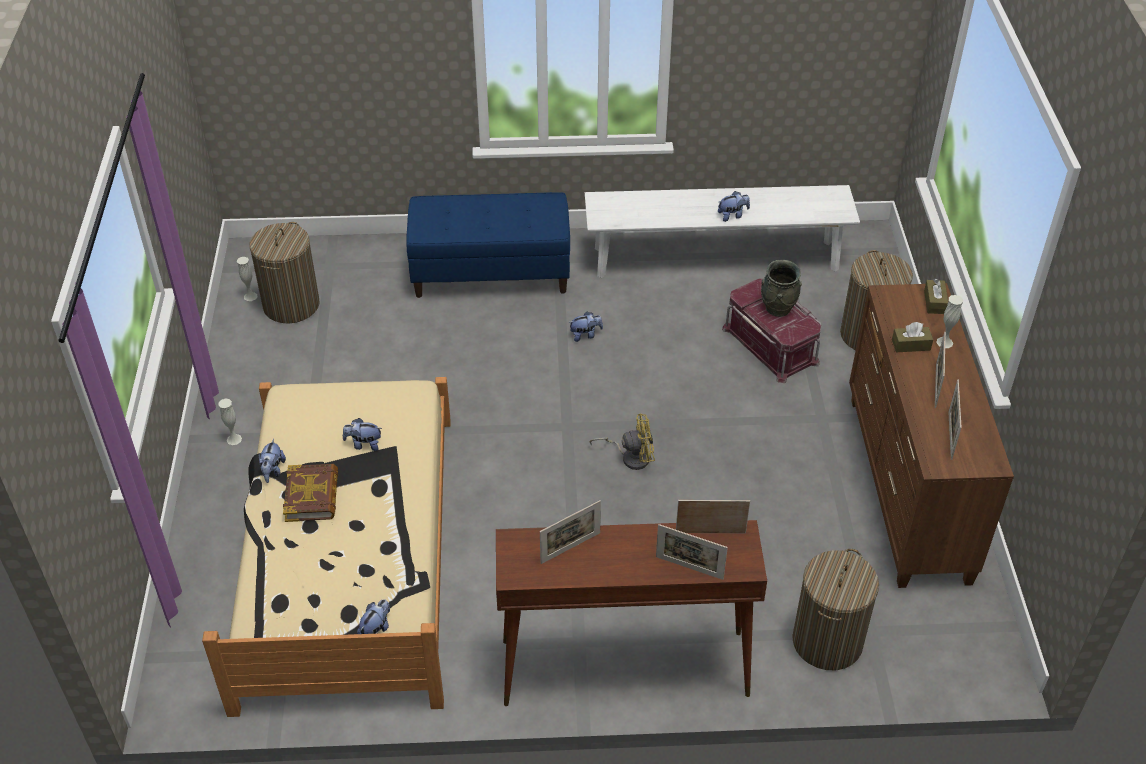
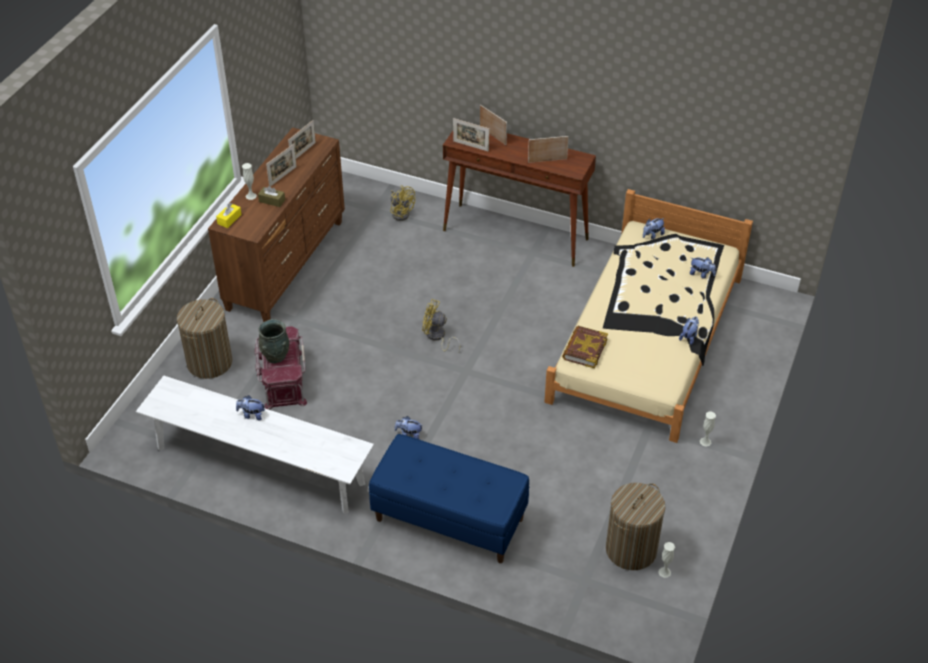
camera: 155 degrees left, 0 degrees up
(312, 496) = (667, 312): book -> book (584, 349)
(364, 444) = (623, 335): plush toy -> plush toy (701, 274)
(827, 641) = (401, 213): laundry basket -> yellow fan
(934, 302) = (229, 219): brown tissue box -> yellow tissue box

